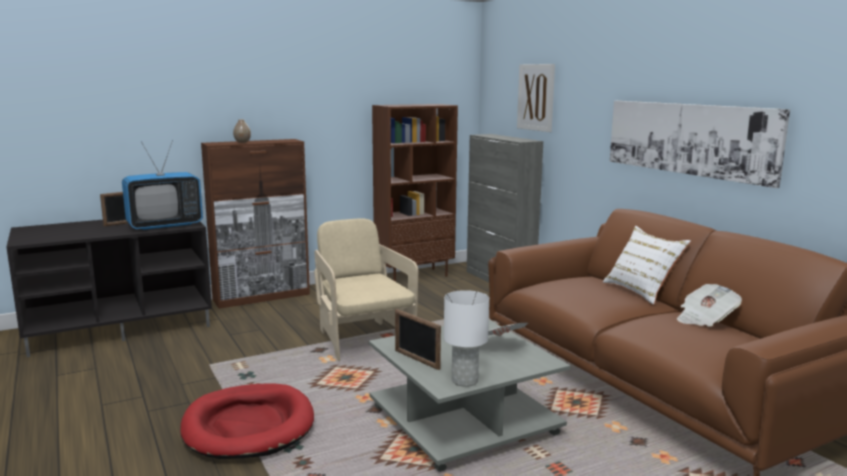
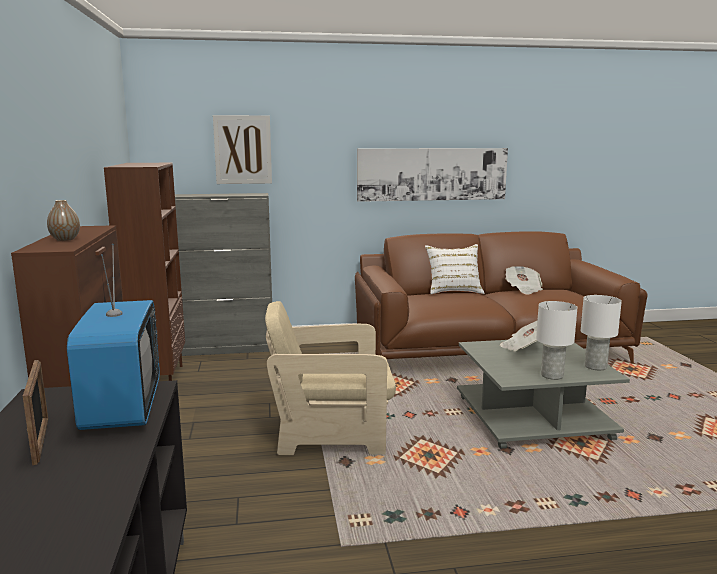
camera: 70 degrees left, 0 degrees up
(249, 426) = (527, 524): red dog bed -> none
(416, 359) = (552, 375): picture frame -> white table lamp

